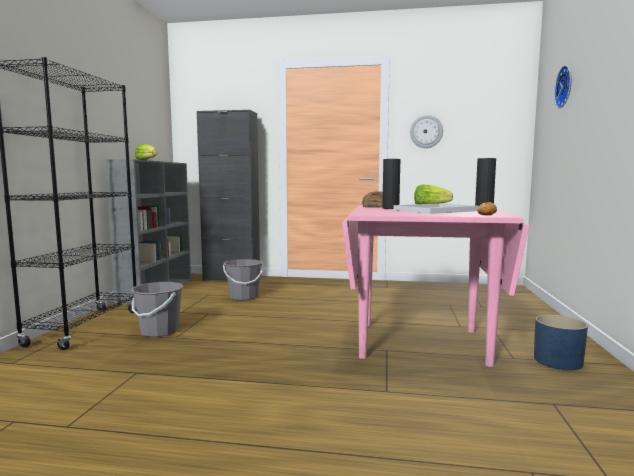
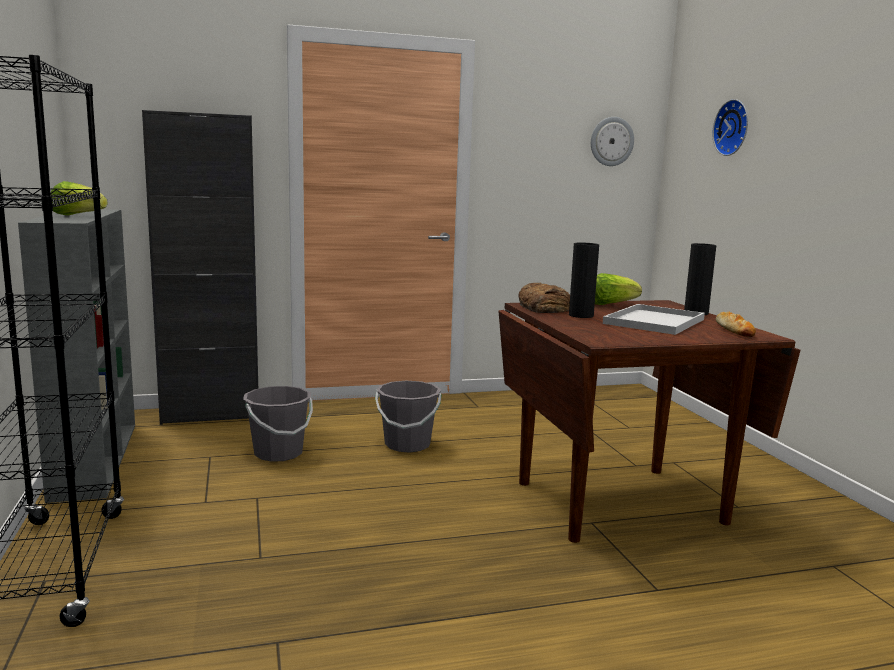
camera: 25 degrees left, 5 degrees up
(159, 331) = (214, 550): grey bucket -> grey bucket (407, 444)
(421, 342) = (618, 501): pink dining table -> brown dining table
(426, 131) = (525, 165): wall clock -> wall clock (611, 141)
(557, 361) = (782, 502): blue planter -> none

